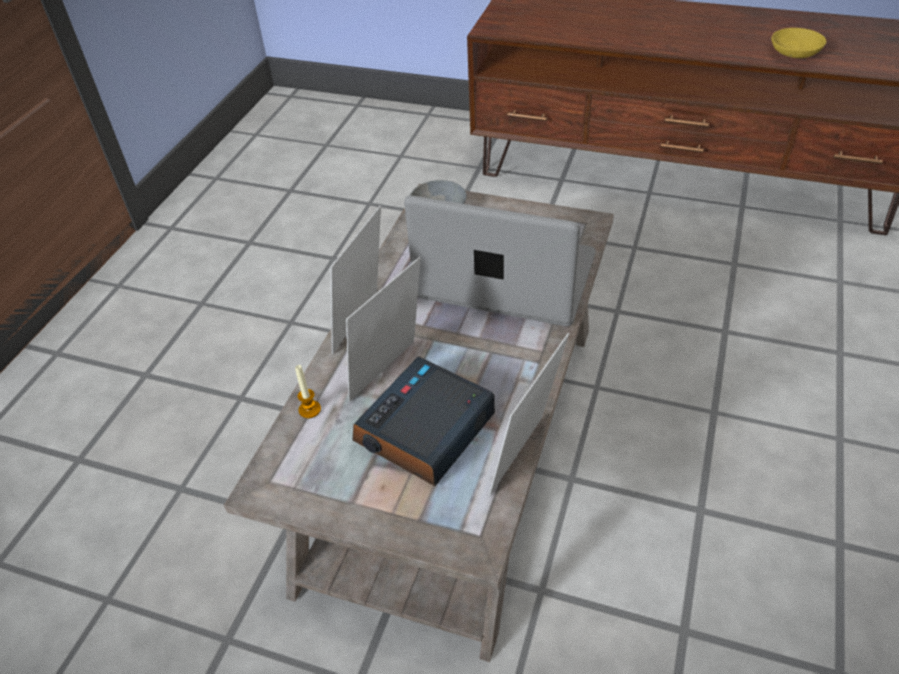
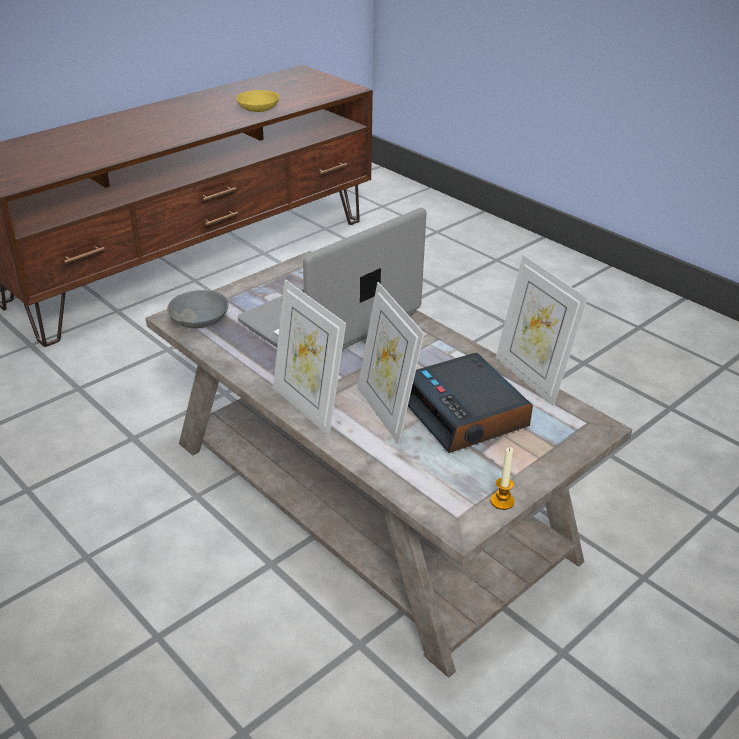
camera: 65 degrees left, 10 degrees down
(309, 409) = (389, 469): candle -> candle (502, 501)

